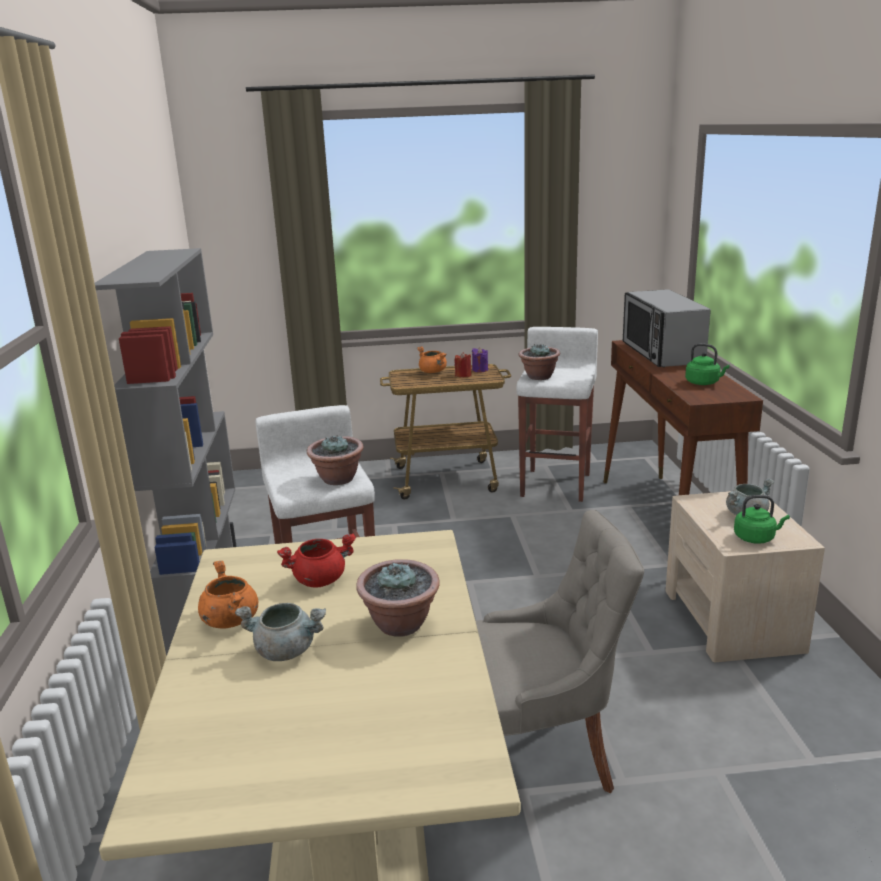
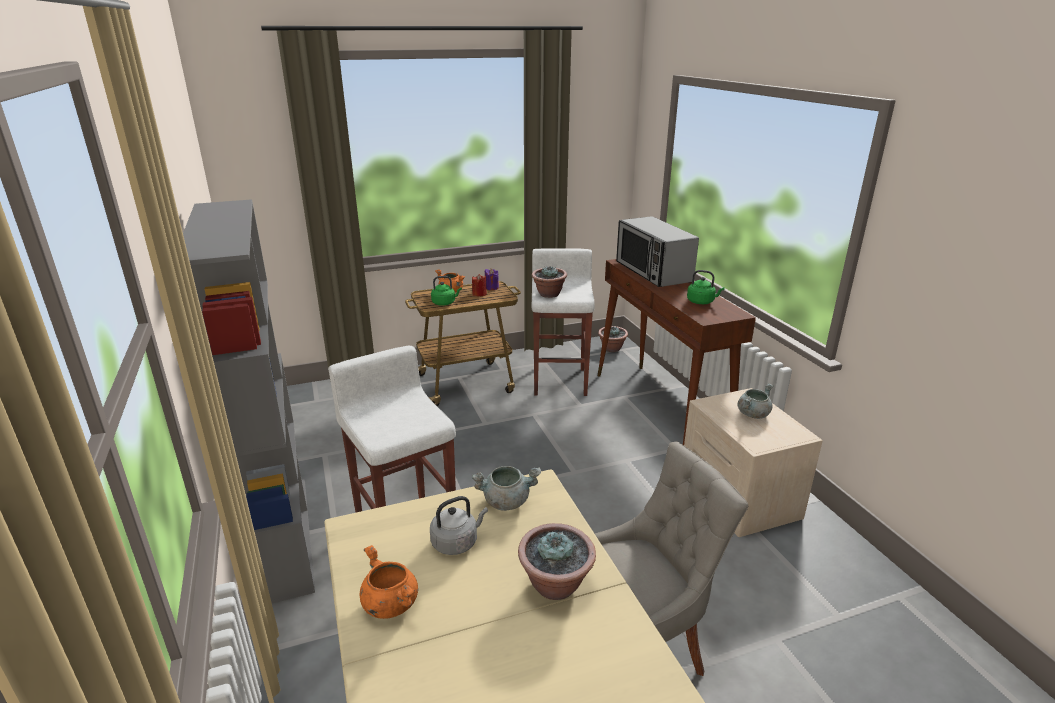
camera: 15 degrees left, 5 degrees up
(286, 650) = (462, 633): grey cooking pot -> grey cooking pot (506, 501)
(320, 580) = (457, 542): red cooking pot -> grey kettle
(338, 479) = (418, 420): potted plant -> potted plant (612, 349)
(756, 538) = (770, 436): green kettle -> green kettle (445, 303)

